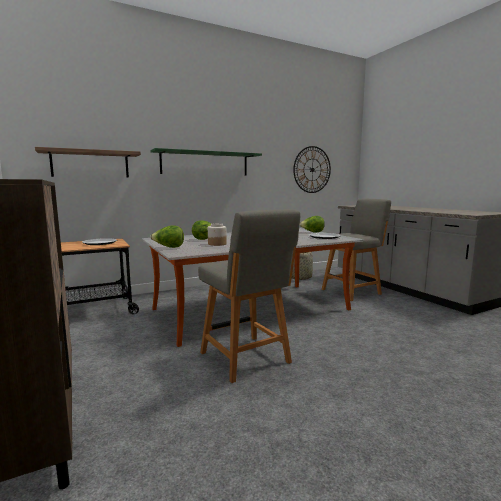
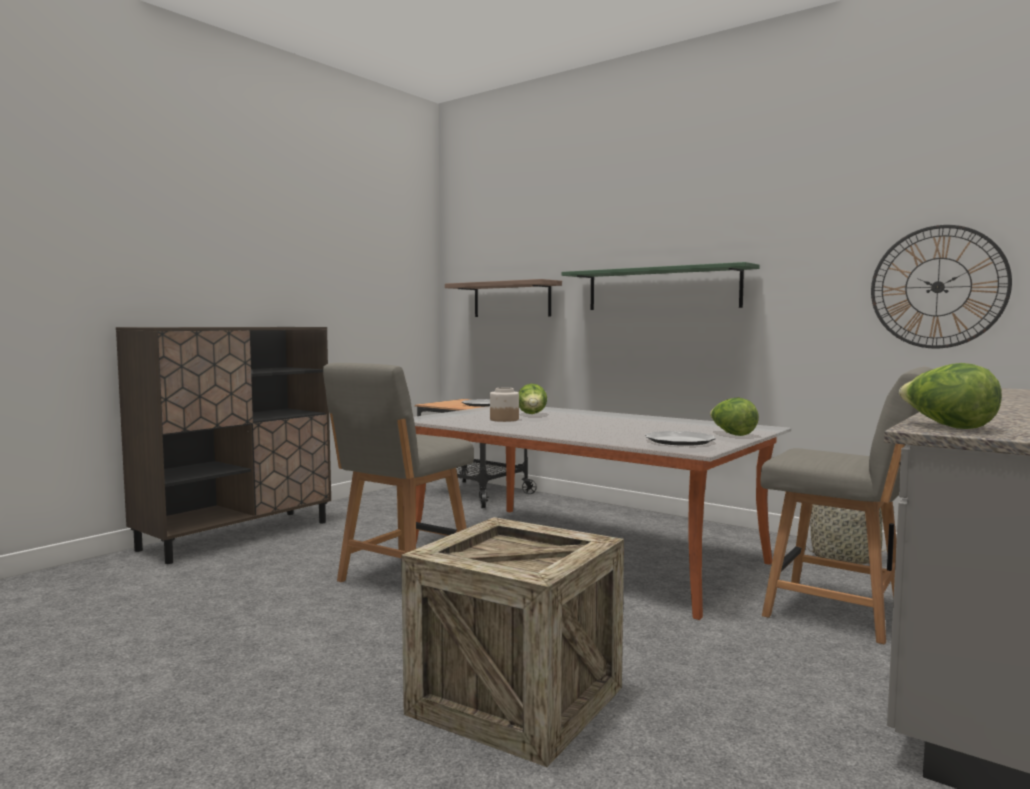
camera: 65 degrees right, 5 degrees down
(169, 247) = (451, 414): lettuce -> lettuce (947, 427)
(428, 358) = (516, 701): none -> crate

